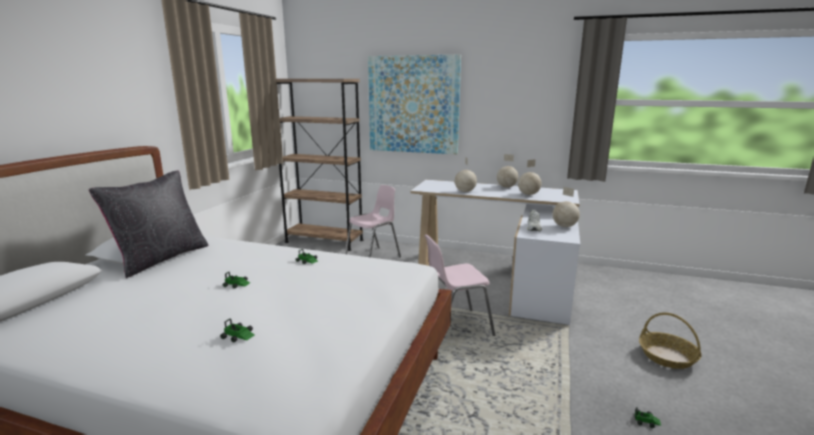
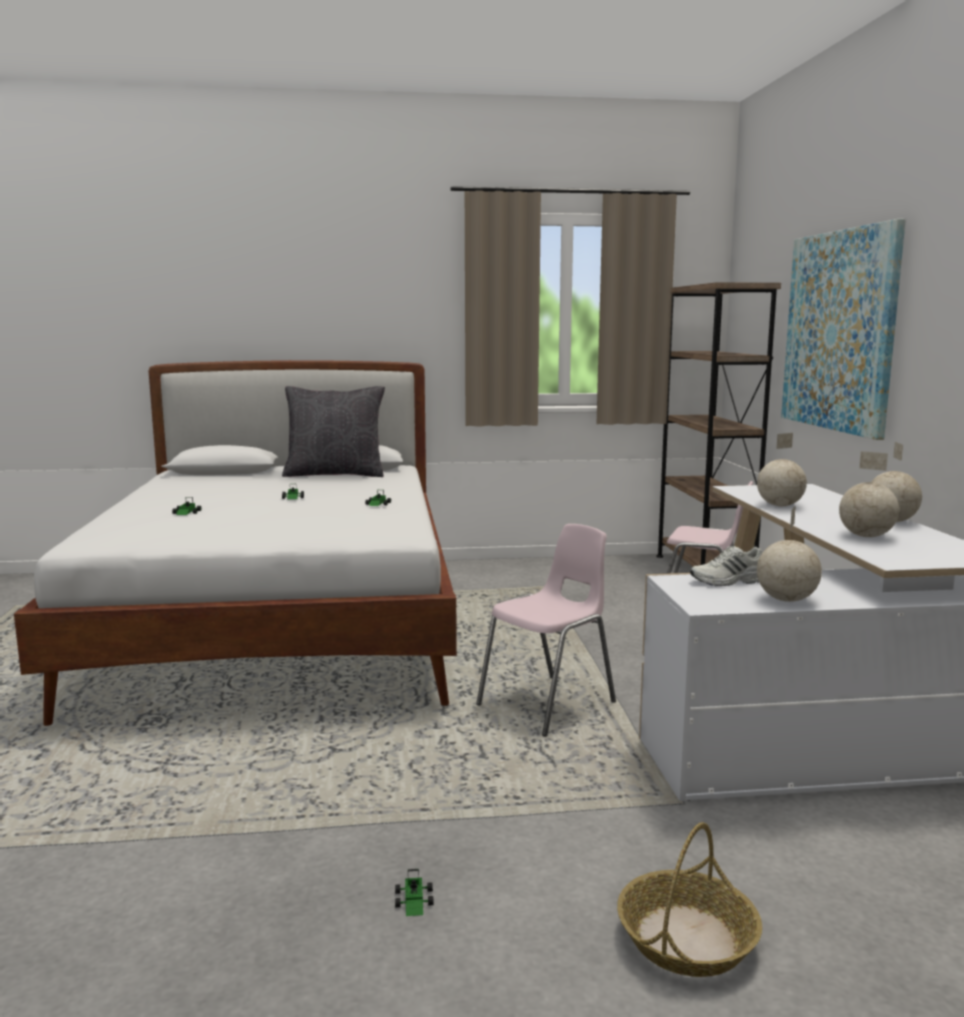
camera: 65 degrees right, 5 degrees down
(454, 327) = (549, 704): pink chair -> pink chair turned 90 degrees clockwise

